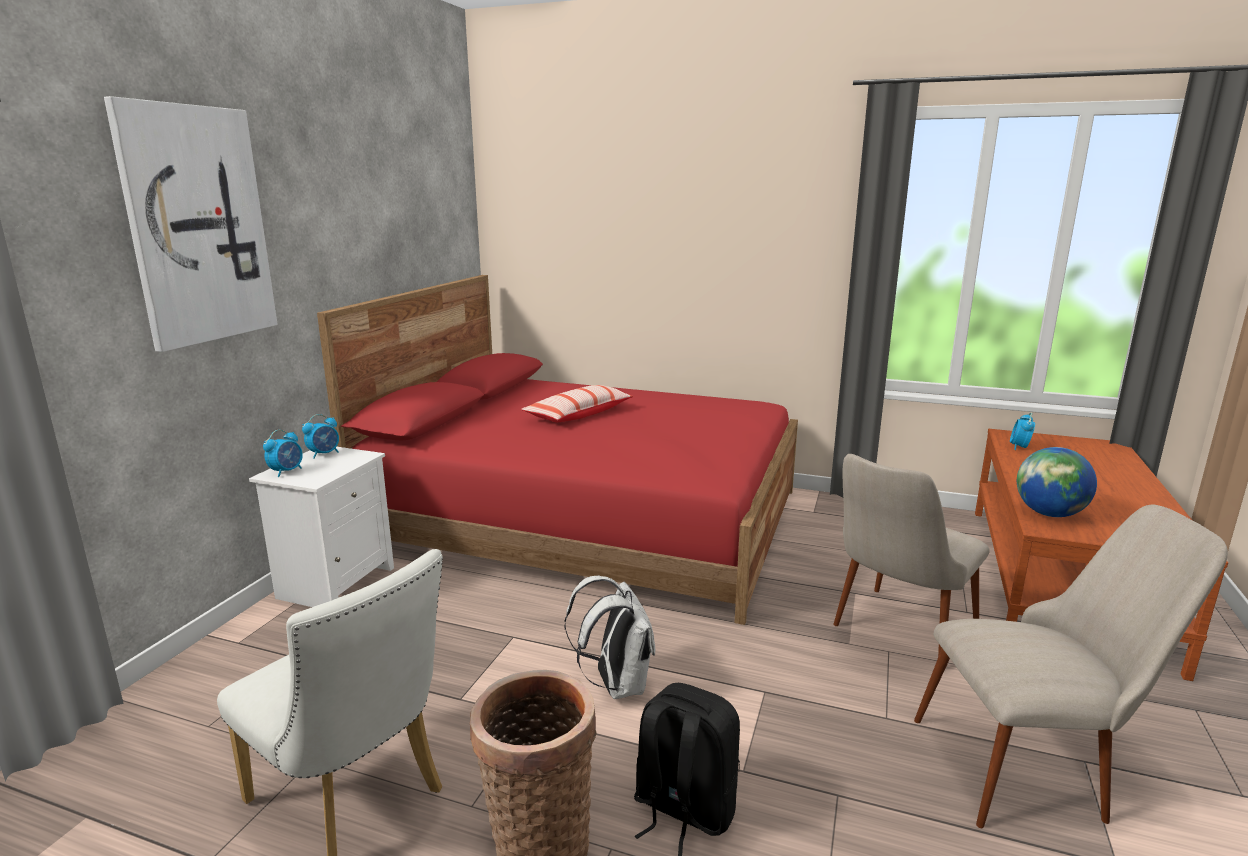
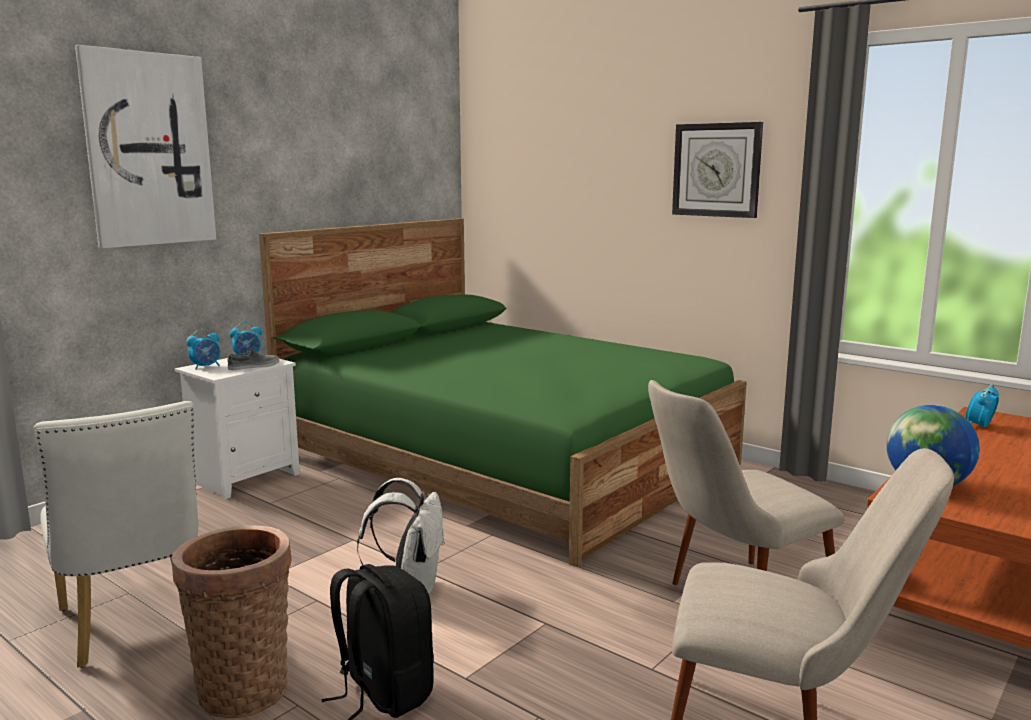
camera: 20 degrees right, 5 degrees down
(344, 464) = (254, 366): none -> grey shoe
(579, 414) = (499, 351): pillow -> none
(587, 517) = (503, 459): red bed -> green bed
(764, 228) = (716, 170): none -> wall clock

